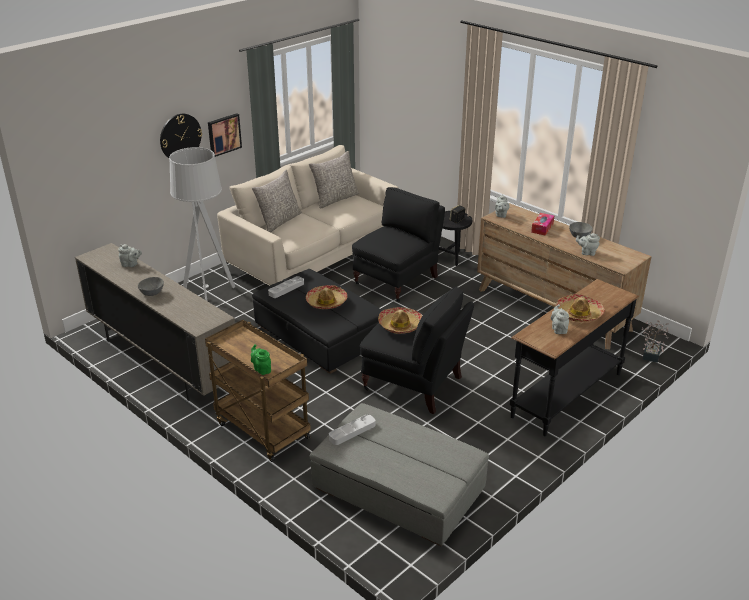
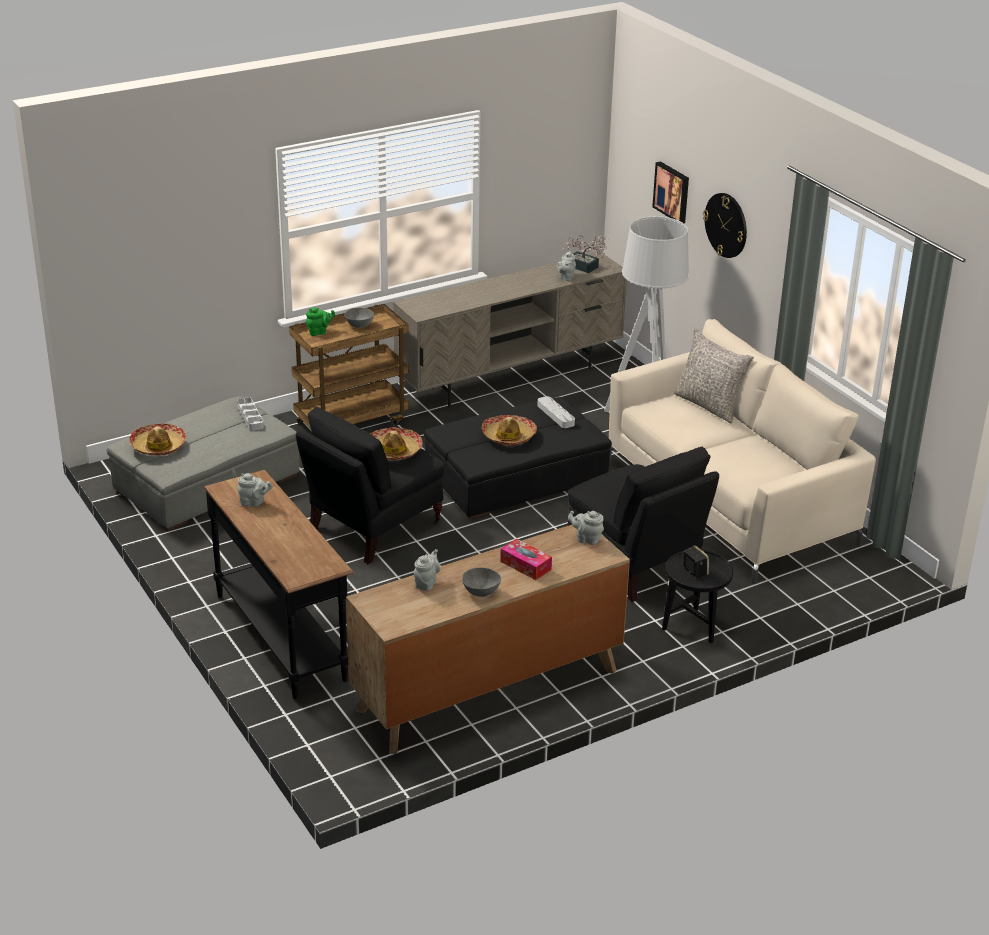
camera: 105 degrees right, 0 degrees up
(152, 293) = (494, 285): grey bowl -> grey bowl (359, 326)
(223, 134) = (769, 267): picture -> picture (672, 192)
(335, 199) = (776, 458): grey pillow -> none
(579, 314) = (276, 527): hat -> hat (158, 446)
(652, 353) = (323, 751): potted plant -> potted plant (585, 267)

